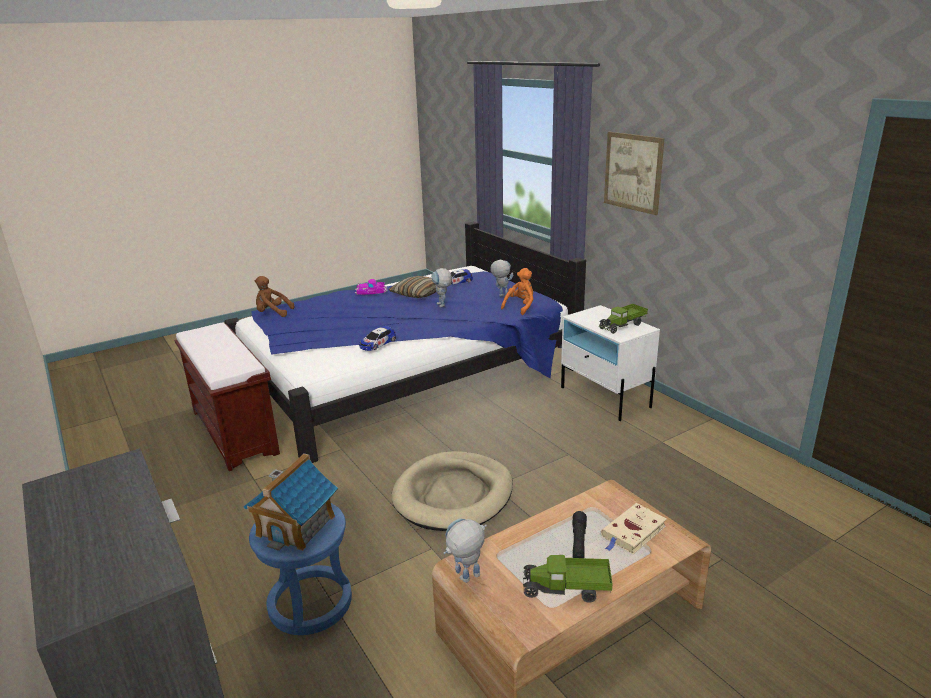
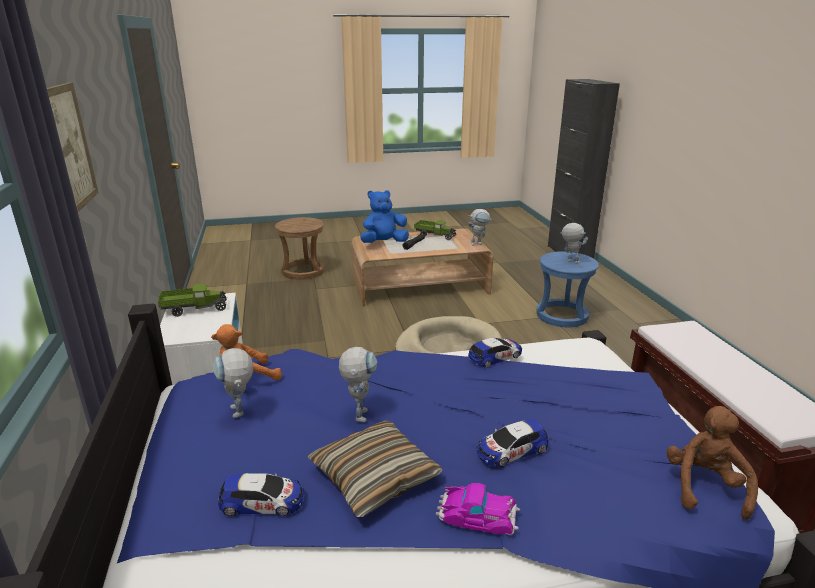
camera: 160 degrees left, 0 degrees up
(272, 313) = (704, 486): brown plush toy -> brown plush toy turned 105 degrees counterclockwise
(296, 525) = (569, 261): toy house -> toy robot
(360, 307) = (511, 449): none -> toy car
(632, 532) = (384, 243): beige book -> blue plush toy
(807, 602) = (303, 271): none -> brown stool

